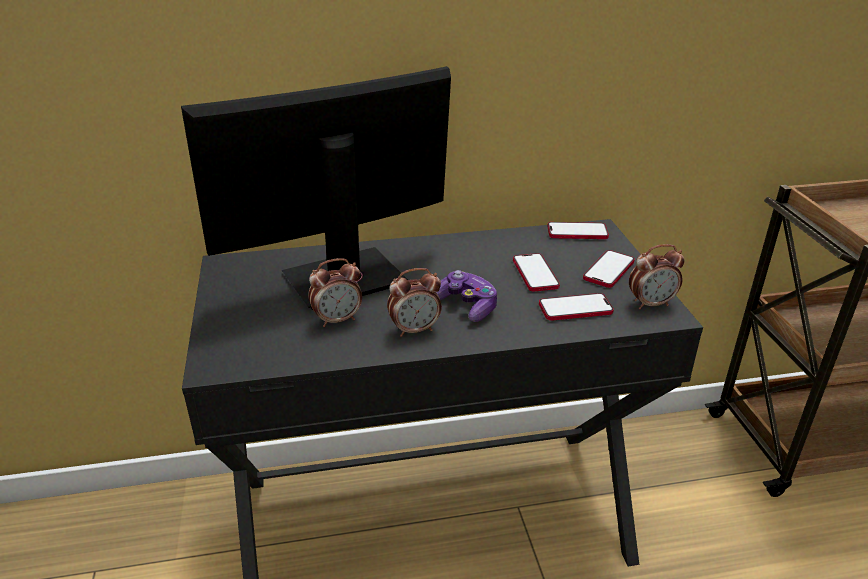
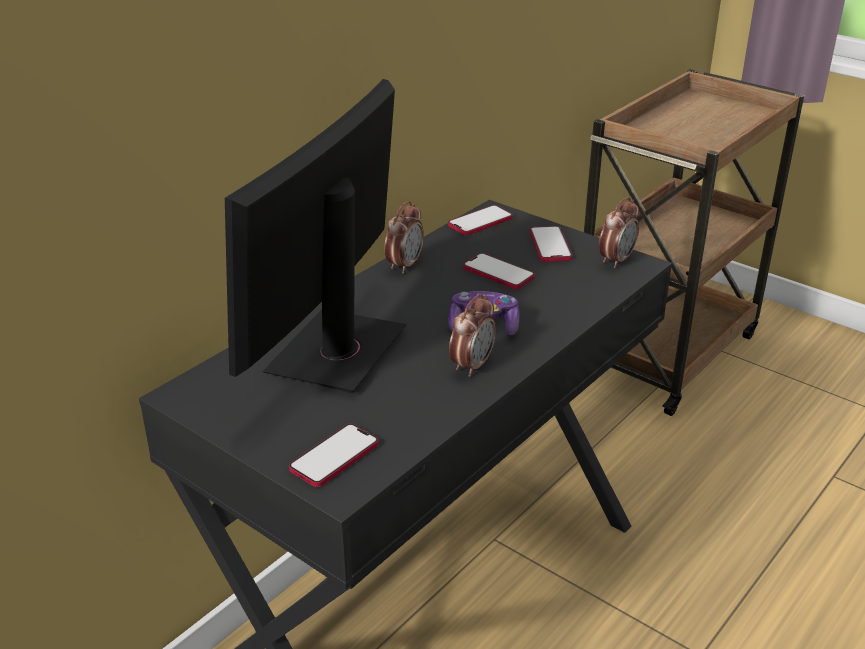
camera: 40 degrees left, 0 degrees up
(338, 320) = (391, 390): alarm clock -> alarm clock (404, 265)
(575, 308) = (569, 288): phone -> phone (334, 457)

